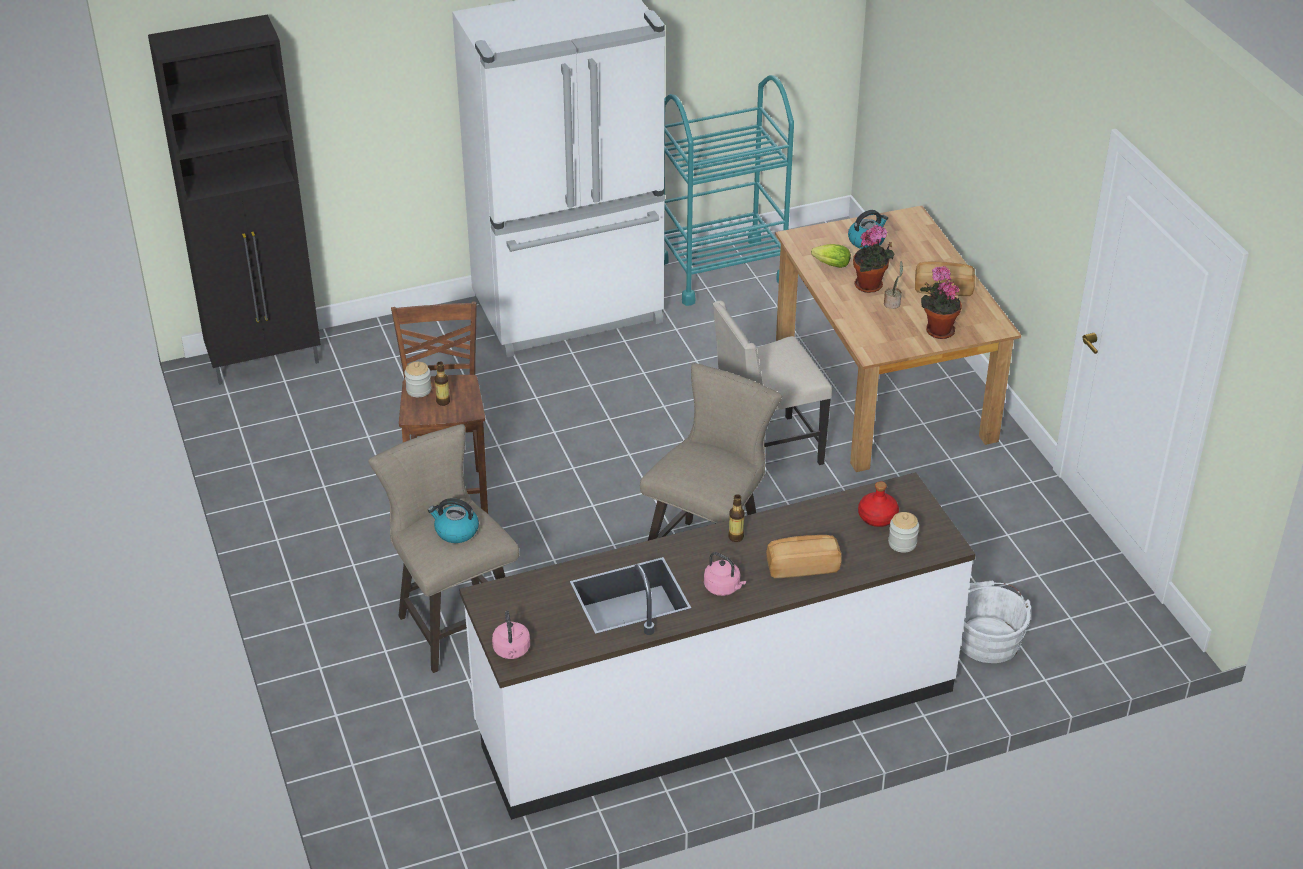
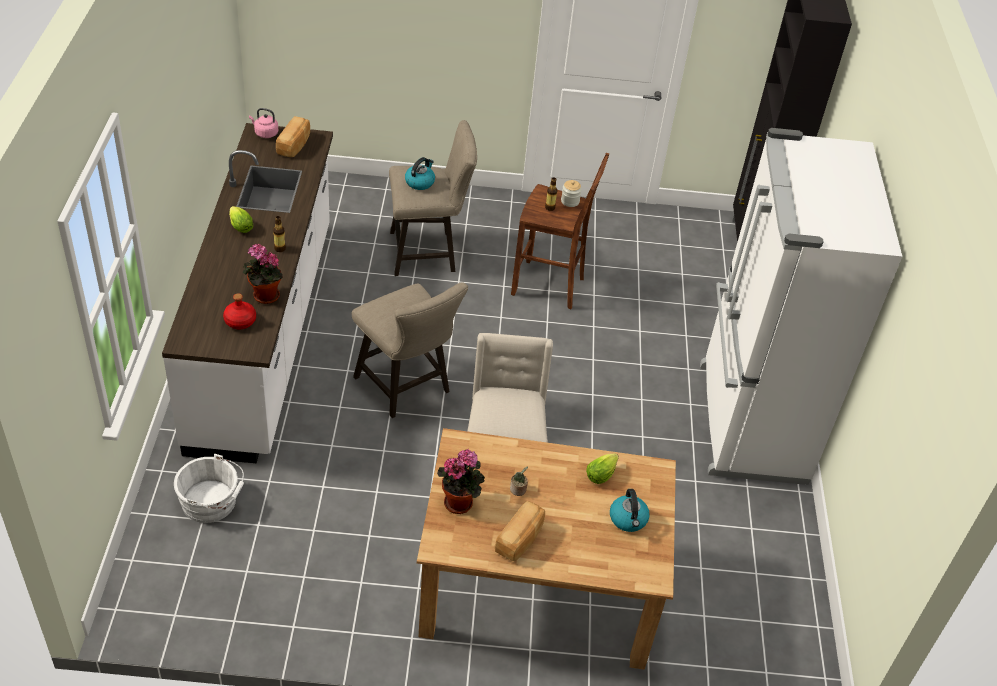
camera: 110 degrees right, 5 degrees up
(722, 271) = (775, 551): turquoise cart -> none
(723, 588) = (240, 226): pink kettle -> lettuce
(802, 566) = (226, 266): bread -> bread (295, 145)
(870, 286) = (553, 487): potted plant -> potted plant (264, 296)
(902, 543) = (204, 321): jar -> none

